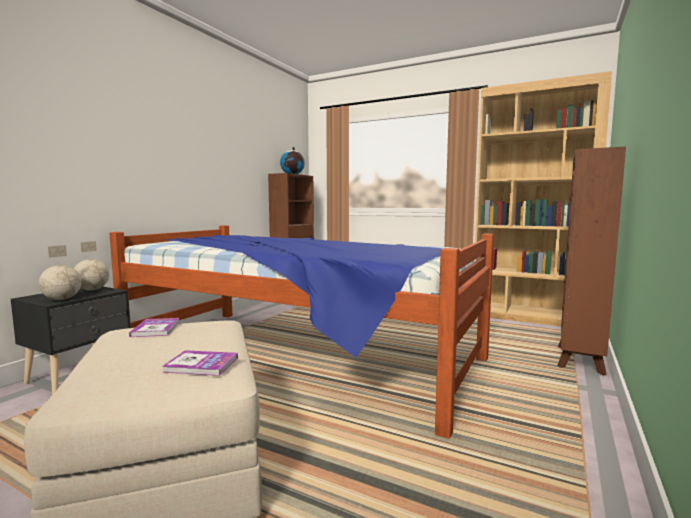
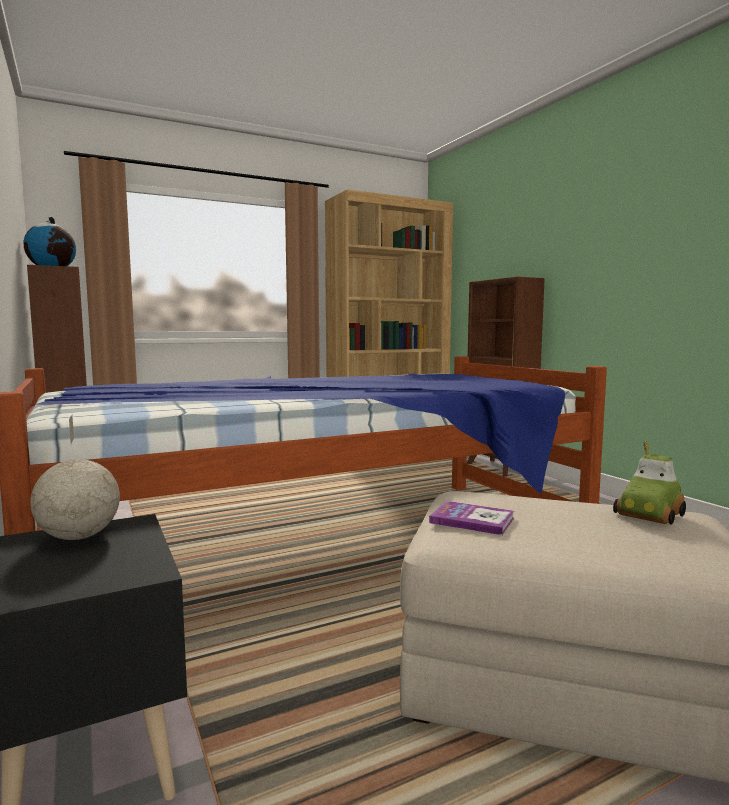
camera: 55 degrees left, 0 degrees up
(61, 299) = (133, 564): globe -> none
(201, 365) = (649, 515): book -> toy car

